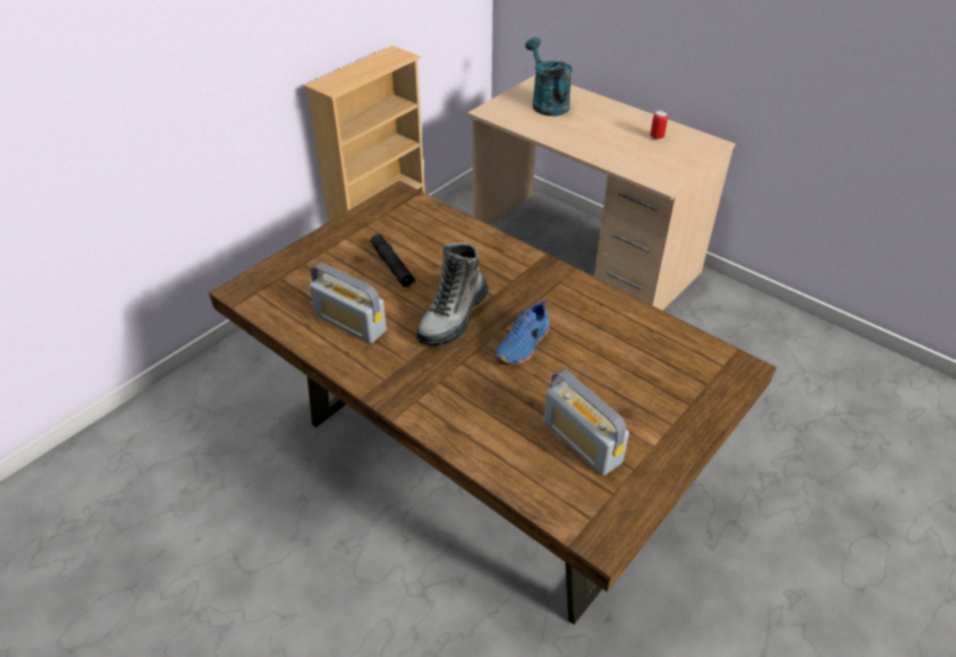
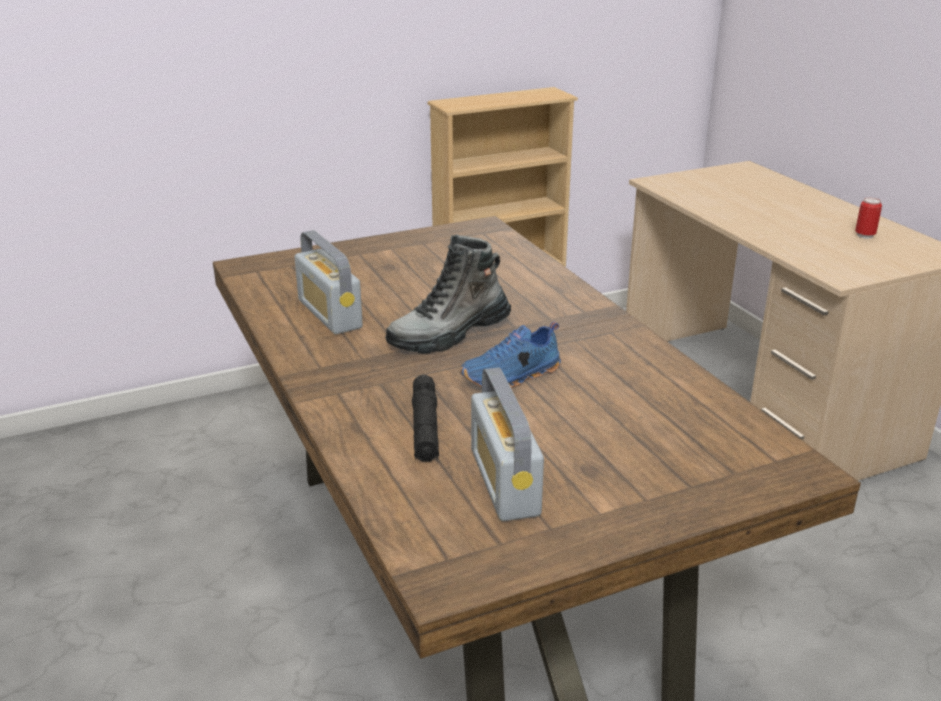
camera: 25 degrees right, 15 degrees down
(392, 266) = (420, 279): black flashlight -> black flashlight (425, 427)
(547, 103) = (737, 185): turquoise watering can -> none

